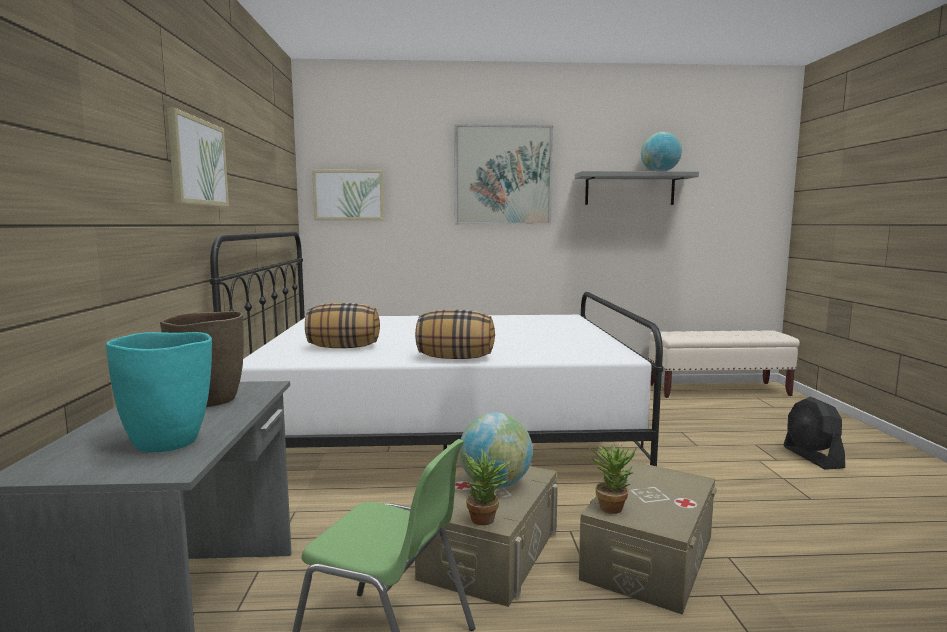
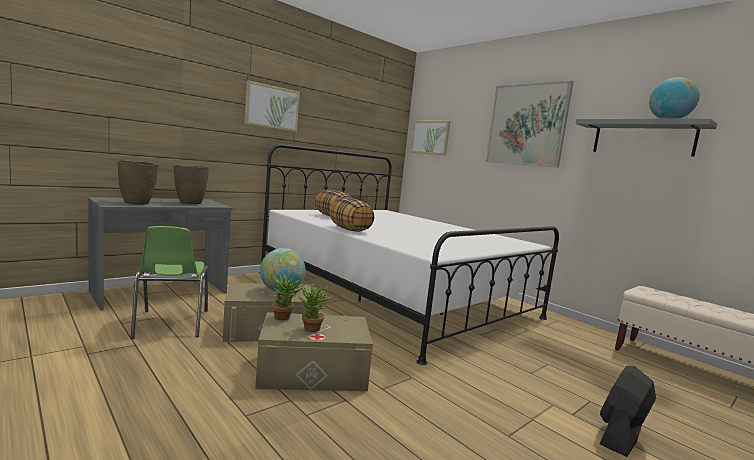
camera: 50 degrees right, 0 degrees up
(168, 442) = (137, 203): turquoise vase -> brown vase
(487, 520) = (236, 294): potted plant -> potted plant (312, 330)

